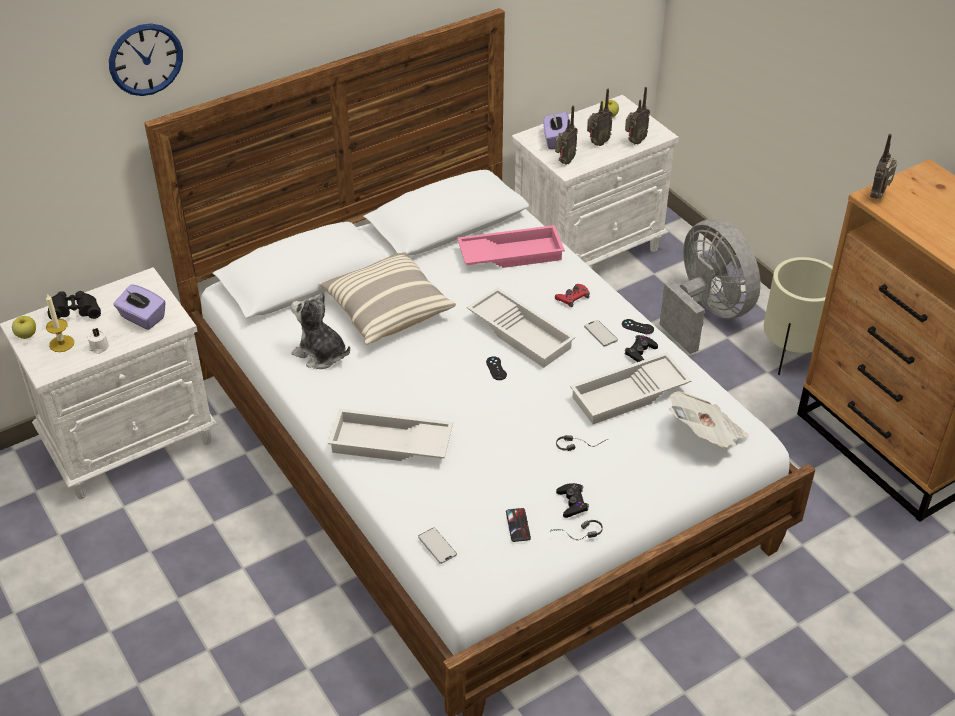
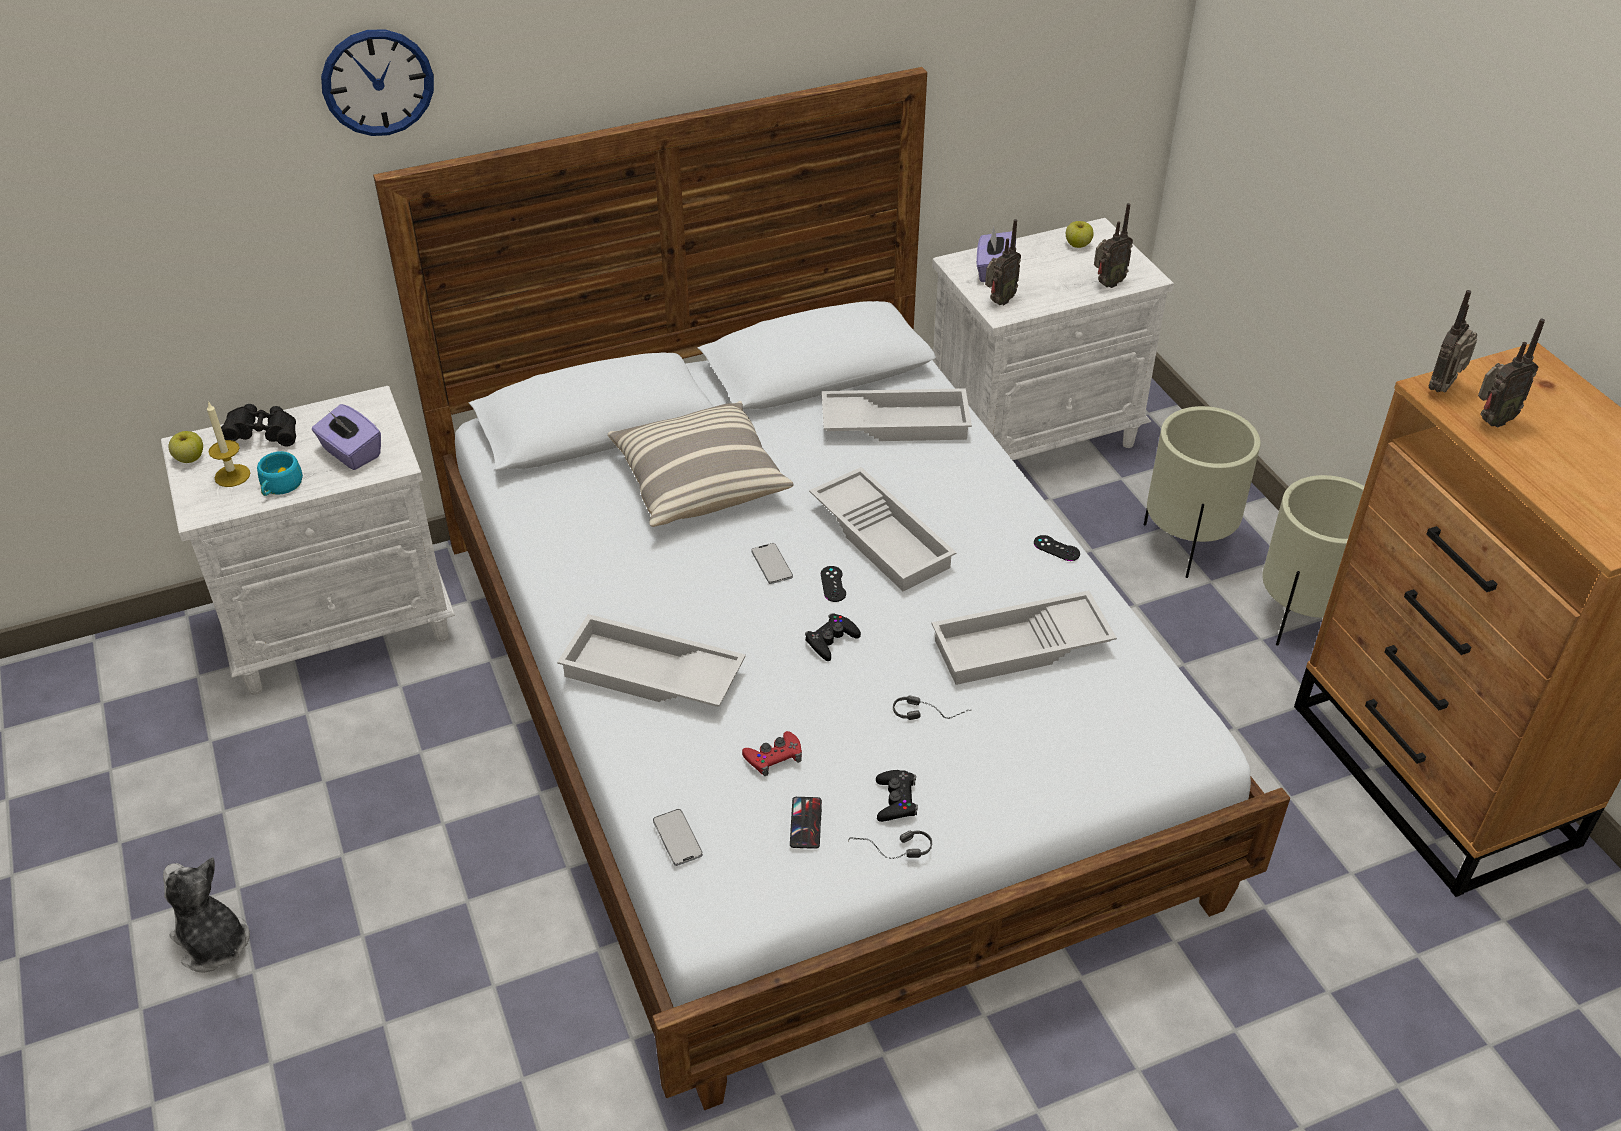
camera: 10 degrees right, 0 degrees up
(98, 347) = (279, 486): white candle -> turquoise cup
(321, 354) = (589, 533): plush toy -> plush toy (213, 943)
(511, 253) = (896, 422): pink tray -> white tray
(572, 298) = (970, 495): red game controller -> red game controller (773, 757)
(597, 143) = (1052, 280): radio -> radio (1491, 421)
(600, 334) = (999, 552): phone -> phone (772, 564)
(640, 352) = (1052, 586): black game controller -> black game controller (831, 640)
(706, 314) = (1186, 544): grey fan -> beige planter
(706, 435) = (1124, 724): newspaper -> none

